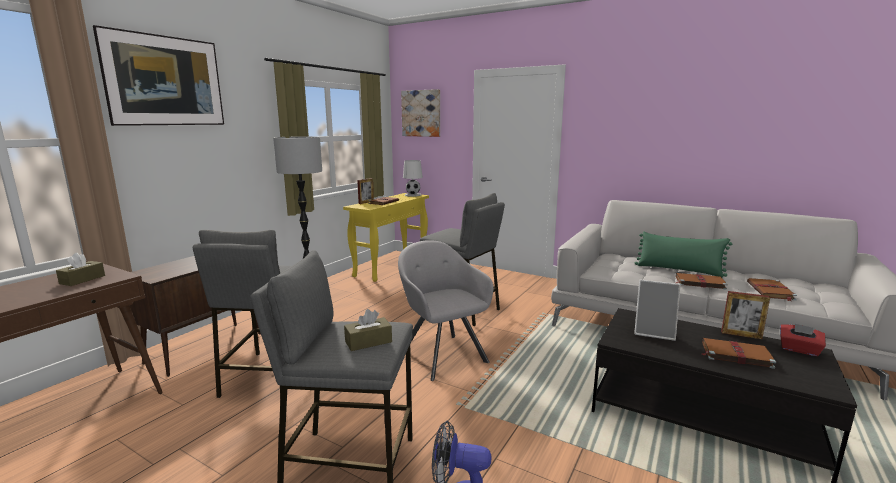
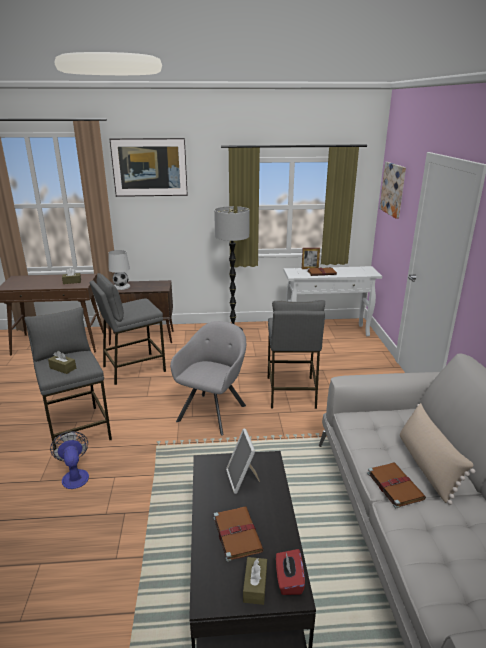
camera: 55 degrees right, 10 degrees up
(391, 267) = (327, 332): yellow console table -> white console table
(413, 195) = (368, 271): white table lamp -> white table lamp (121, 286)
(679, 270) = (427, 466): green pillow -> beige pillow
(741, 335) = (289, 535): picture frame -> none
(770, 291) = (435, 546): brown book -> none
(807, 364) = (255, 585): none -> brown tissue box

